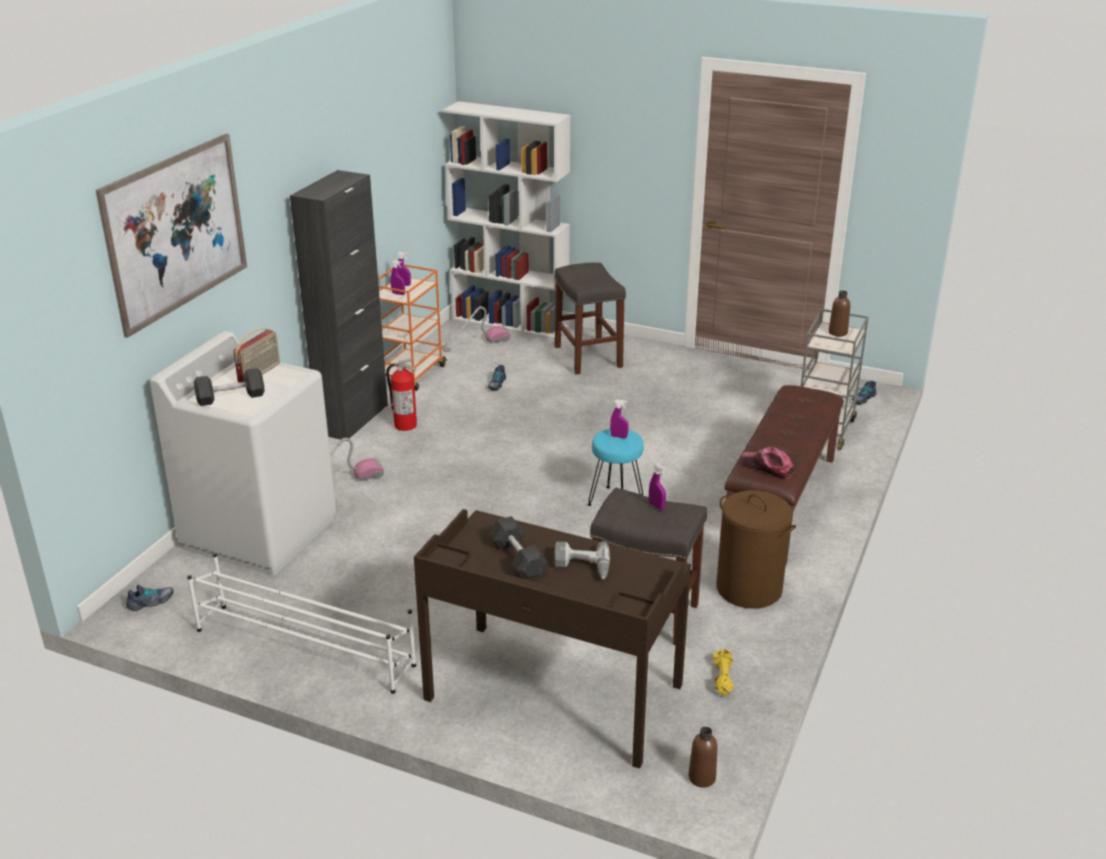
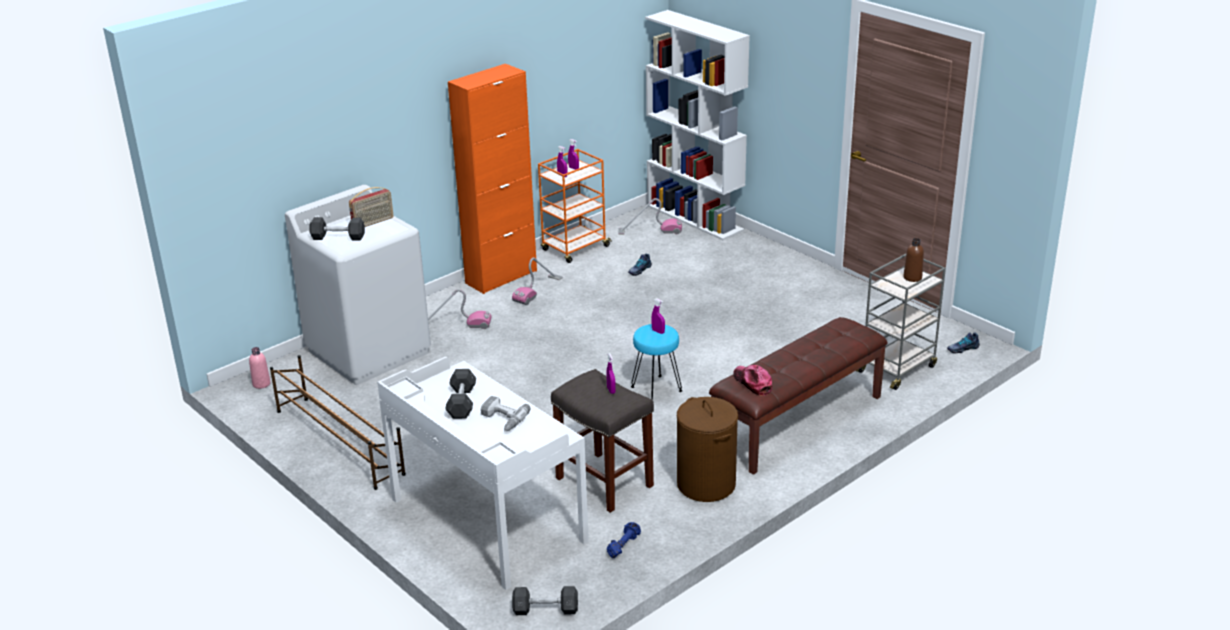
camera: 25 degrees right, 0 degrees up
(151, 602) = (261, 384): shoe -> pink bottle
(177, 231) = (326, 101): picture -> none
(304, 647) = (339, 441): white shoe rack -> brown shoe rack
(353, 419) = (501, 277): black cabinet -> orange cabinet
(405, 425) = (538, 290): fire extinguisher -> vacuum cleaner
(553, 693) = (486, 520): brown desk -> white desk
(589, 357) = (738, 261): grey stool -> none
(702, 777) = (545, 609): brown bottle -> grey dumbbell
(722, 678) = (623, 545): yellow dumbbell -> blue dumbbell

